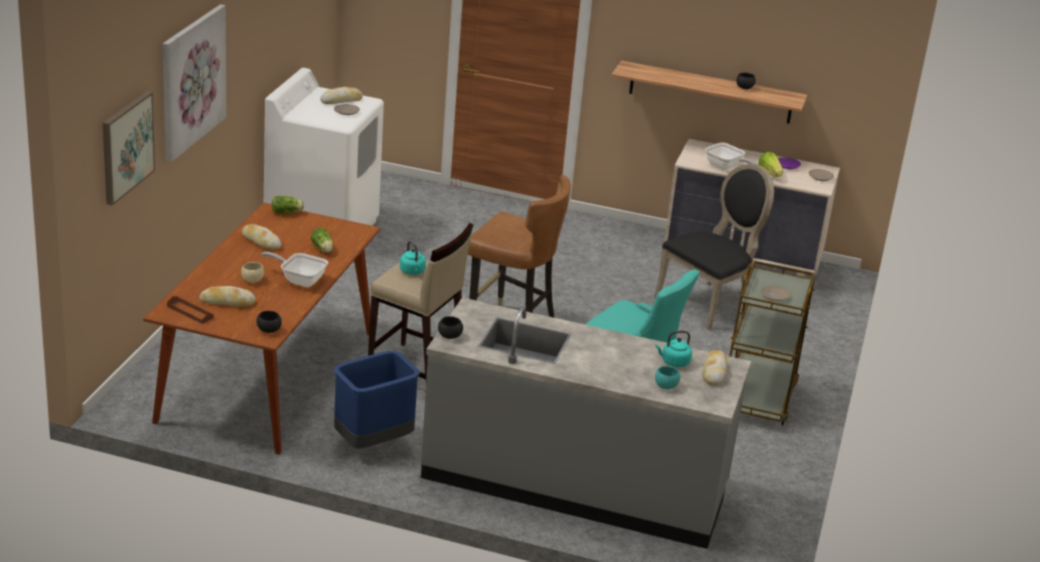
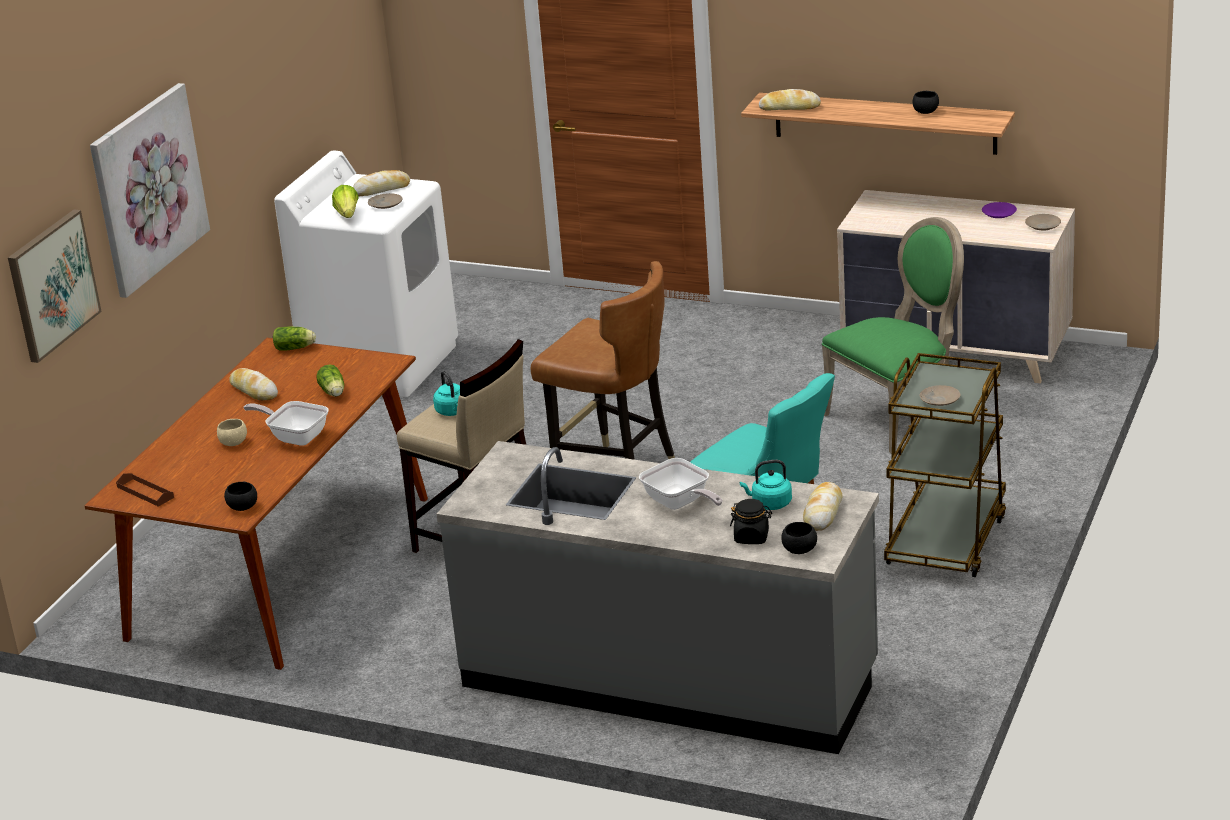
camera: 10 degrees right, 0 degrees up
(227, 302) = (196, 474): bread -> bread (789, 107)
(373, 443) = (406, 645): blue trash can -> none
(449, 336) = (470, 494): black bowl -> black bowl (799, 550)
(666, 386) = (752, 537): turquoise bowl -> black jar
(708, 303) = (899, 415): black chair -> green chair
(725, 167) = (909, 225): frying pan -> frying pan (680, 503)
(770, 174) = (971, 228): lettuce -> lettuce (347, 214)

